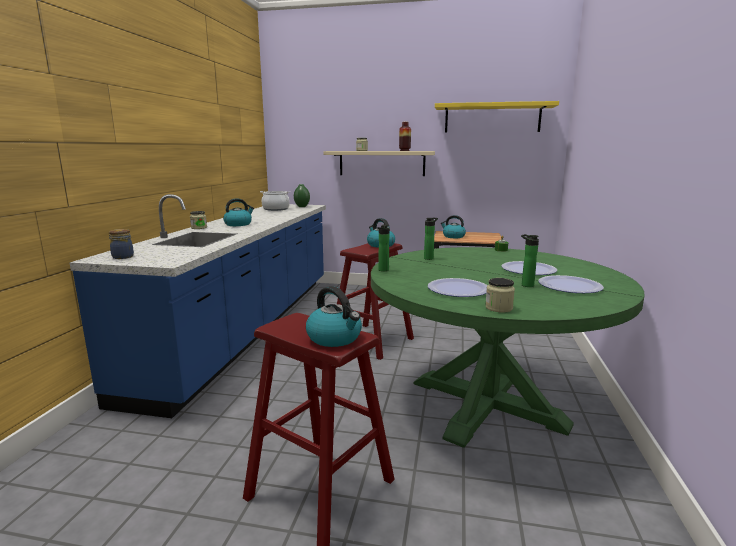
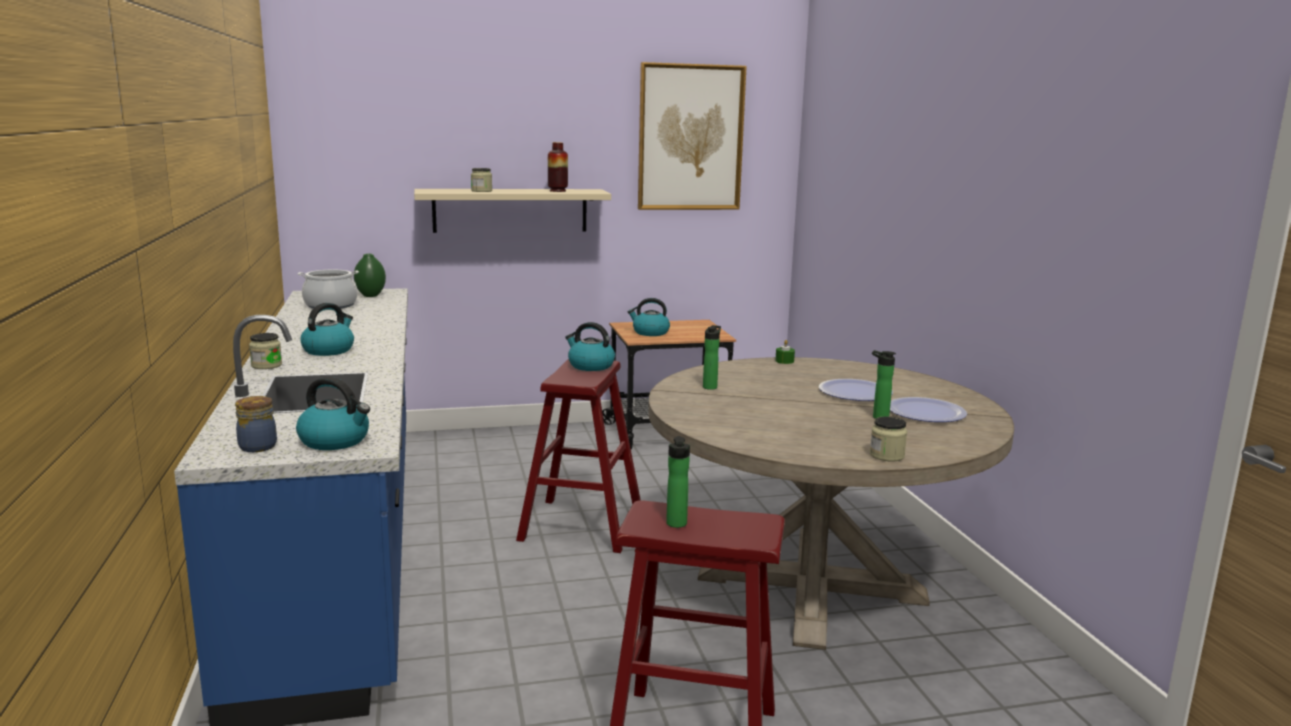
camera: 25 degrees left, 0 degrees up
(335, 338) = (740, 528): kettle -> kettle (335, 441)
(383, 270) = (676, 416): bottle -> bottle (676, 525)
(458, 289) = (811, 435): plate -> none
(486, 403) = (811, 585): green dining table -> beige dining table
(492, 118) = (690, 138): yellow shelf -> picture

